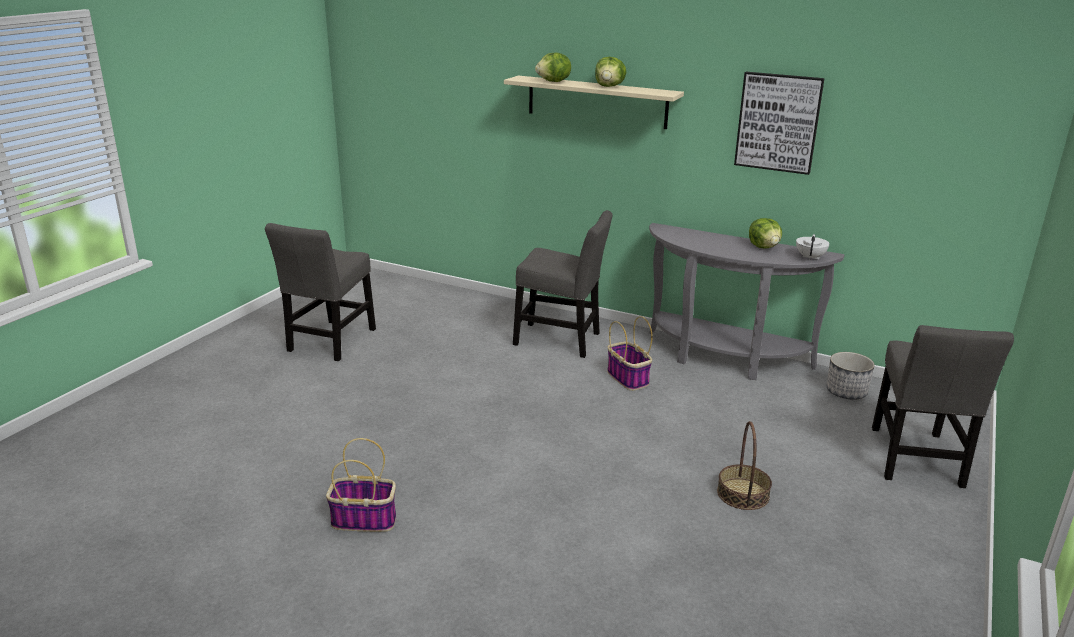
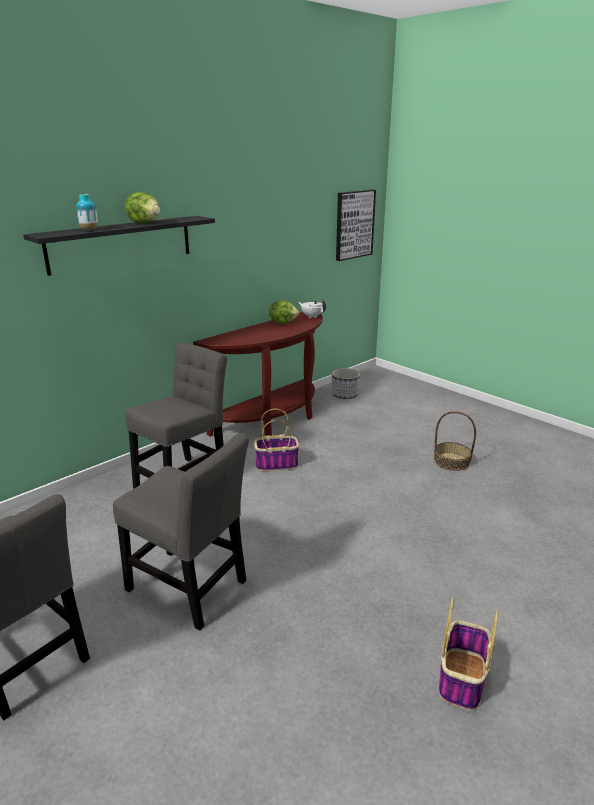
camera: 70 degrees left, 0 degrees up
(554, 82) = (89, 230): lettuce -> vase
(596, 102) = (121, 244): beige shelf -> black shelf
(723, 358) = (273, 419): grey console table -> brown console table
(778, 122) = (263, 226): picture -> picture (354, 224)
(915, 460) = (427, 400): grey chair -> grey chair (190, 589)

